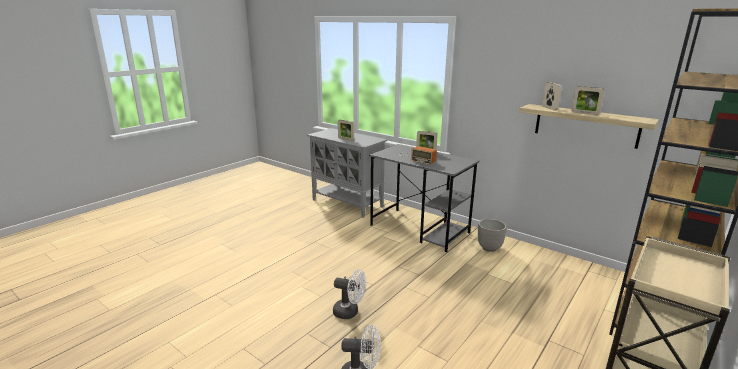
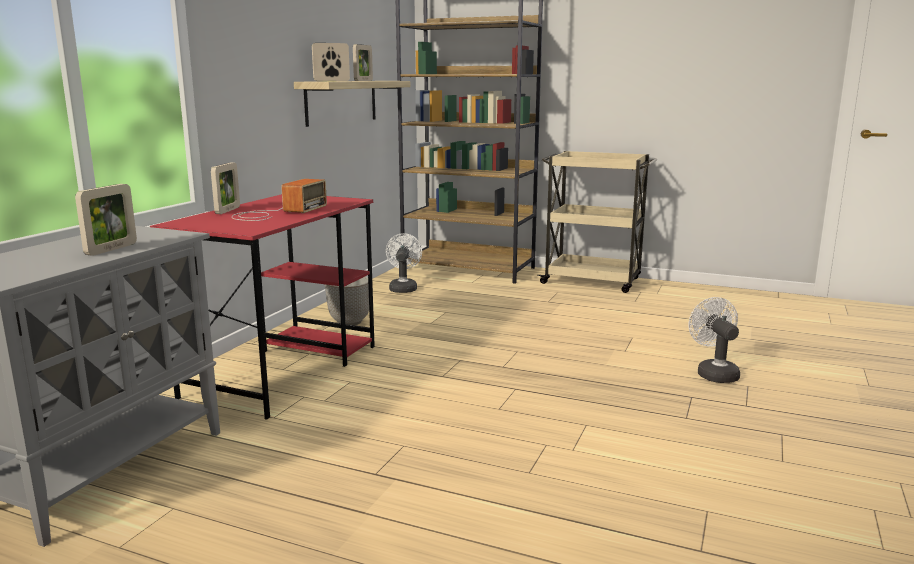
camera: 105 degrees left, 5 degrees down
(350, 312) = (604, 395): white fan -> white fan (403, 288)
(420, 229) = (284, 369): grey desk -> red desk

